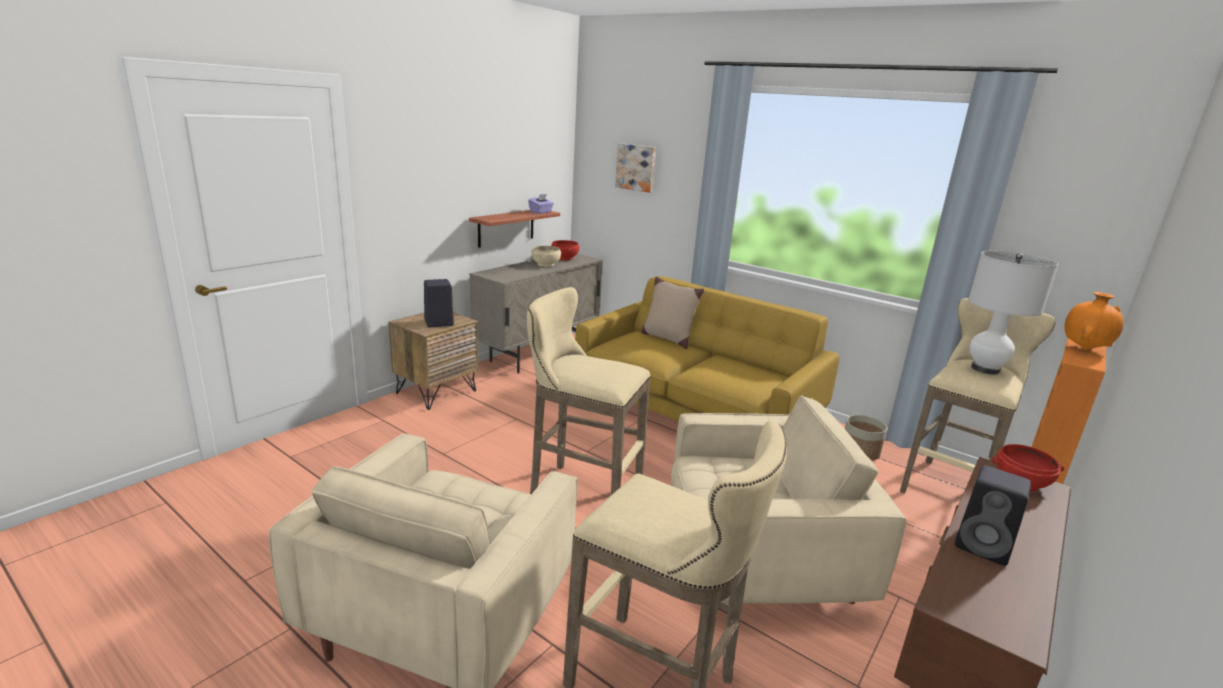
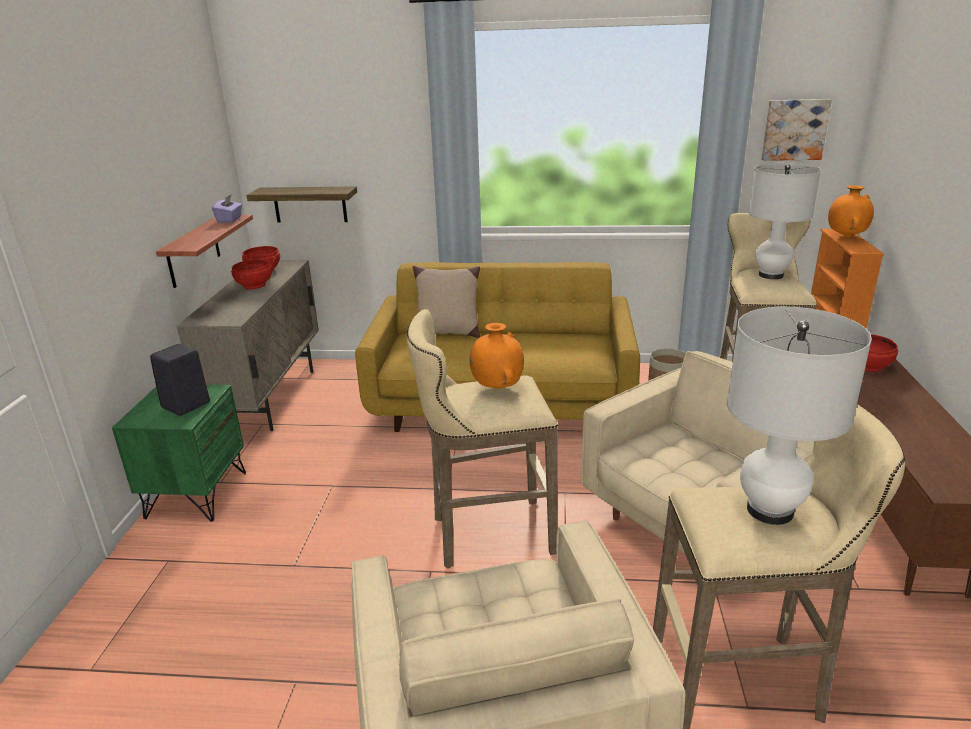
camera: 30 degrees left, 5 degrees up
(436, 392) = (196, 495): brown nightstand -> green nightstand
(546, 265) = (255, 285): beige bowl -> red bowl
(602, 364) = (497, 388): none -> orange vase
(613, 216) = (310, 204): none -> shelf
(636, 167) = (331, 138): picture -> picture (794, 129)
(673, 511) = (769, 510): none -> white table lamp
(984, 547) = (910, 430): black speaker -> none

